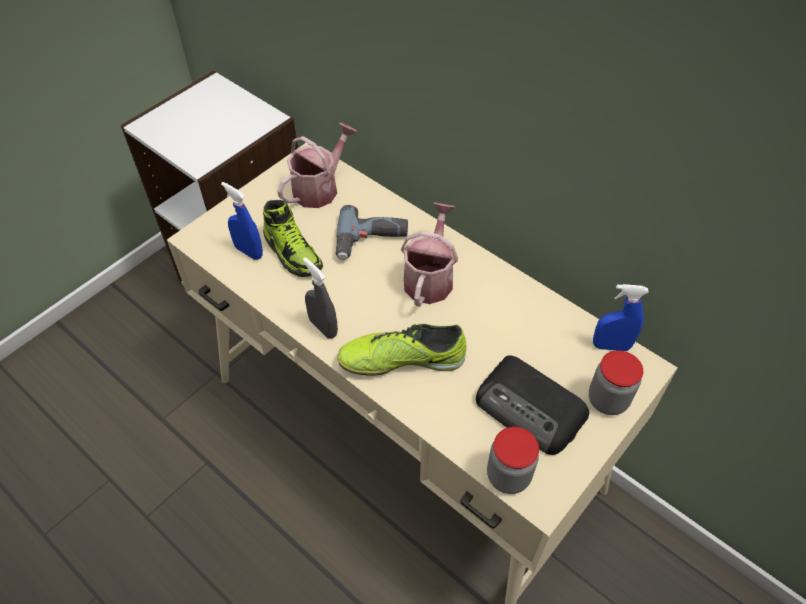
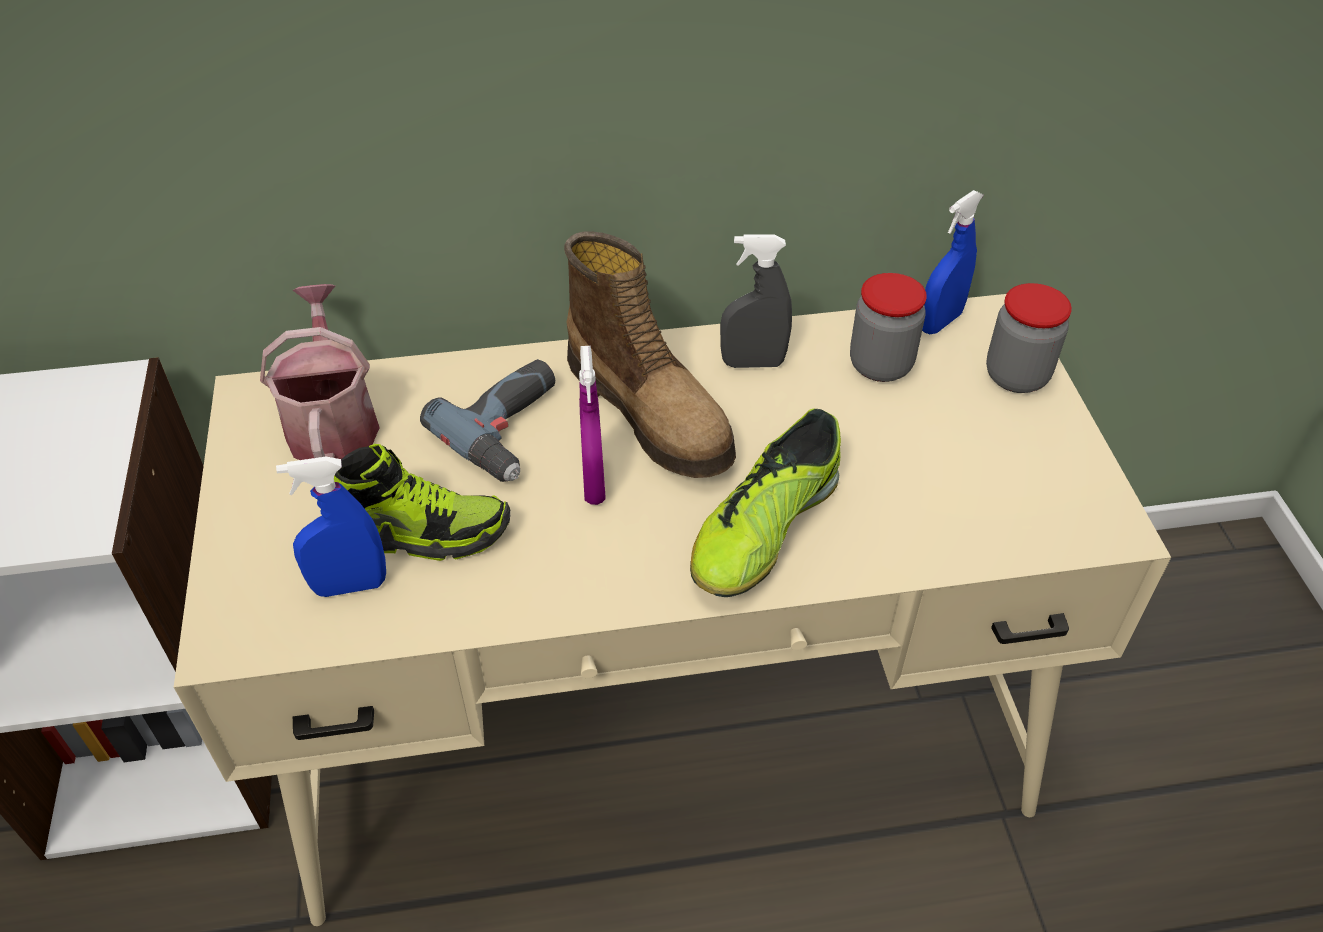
camera: 50 degrees left, 5 degrees down
(323, 327) = (612, 583): grey spray bottle -> grey spray bottle (753, 363)
(369, 286) = (594, 483): none -> purple spray bottle
(430, 277) = (651, 411): watering can -> boot
(508, 476) = (1052, 538): jar -> jar (880, 365)
(531, 410) = (969, 452): radio -> none

